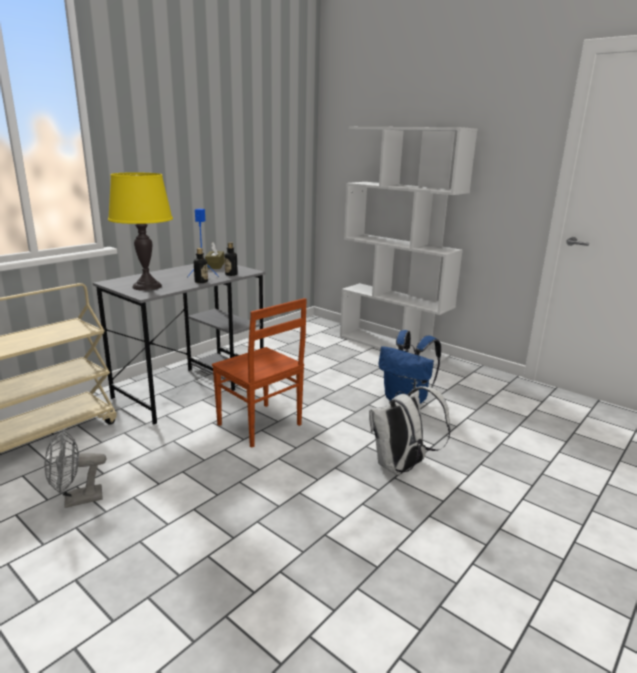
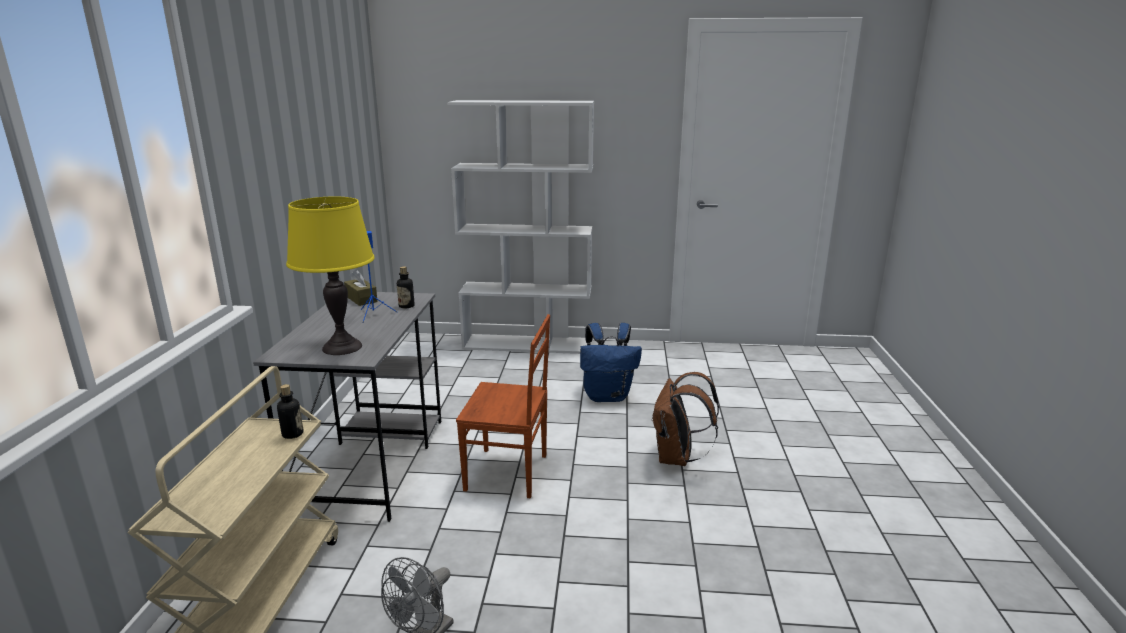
camera: 35 degrees left, 0 degrees up
(201, 282) = (393, 324): bottle -> bottle (292, 434)
(401, 467) = (677, 458): white backpack -> brown backpack

